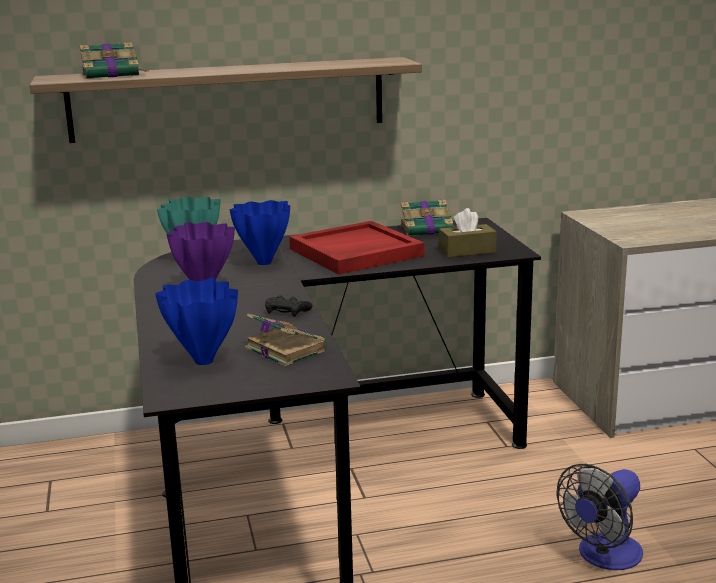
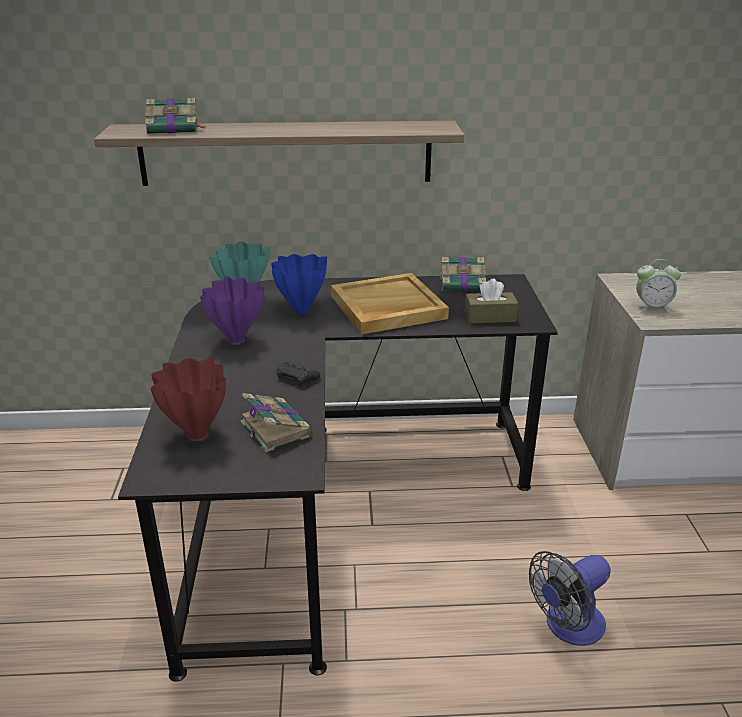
camera: 10 degrees right, 10 degrees up
(202, 361) = (197, 434): blue vase -> red vase
(355, 253) = (387, 307): red tray -> beige tray
(627, 232) = (652, 308): none -> alarm clock

